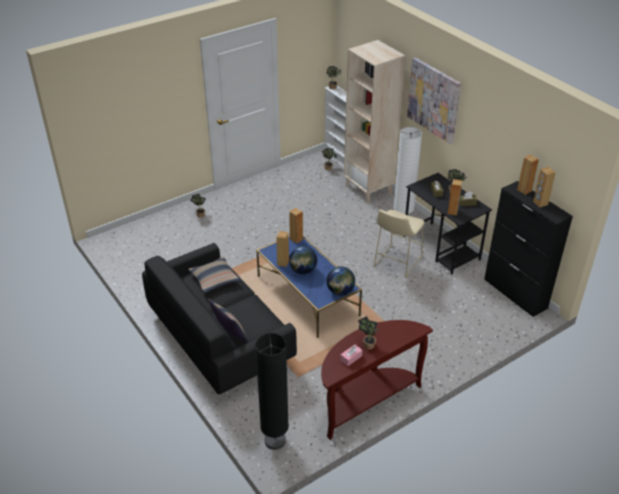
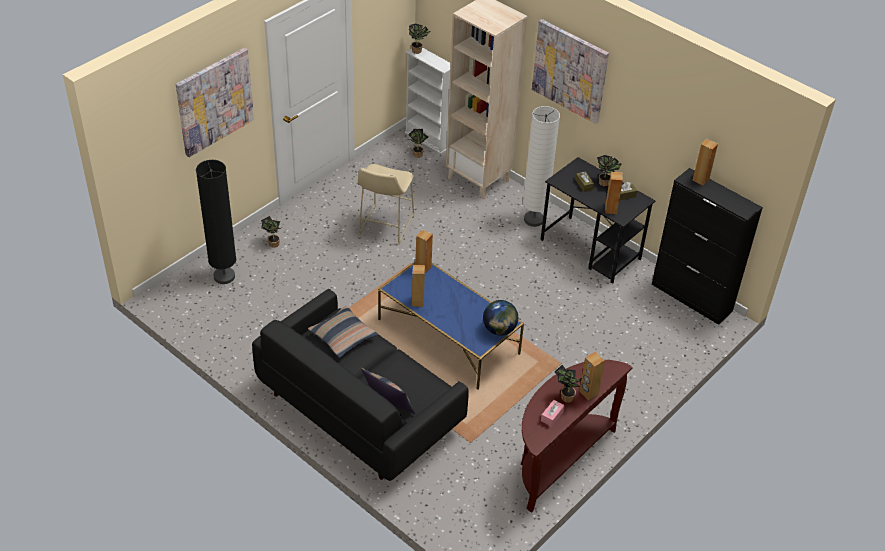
camera: 15 degrees left, 5 degrees up
(156, 95) = (214, 101): none -> picture
(275, 441) = (469, 524): black floor lamp -> black floor lamp (224, 276)
(303, 270) = (445, 309): globe -> none
(396, 263) = (542, 277): beige stool -> beige stool (384, 226)
(540, 203) = (723, 195): brown speaker -> brown speaker (588, 393)

